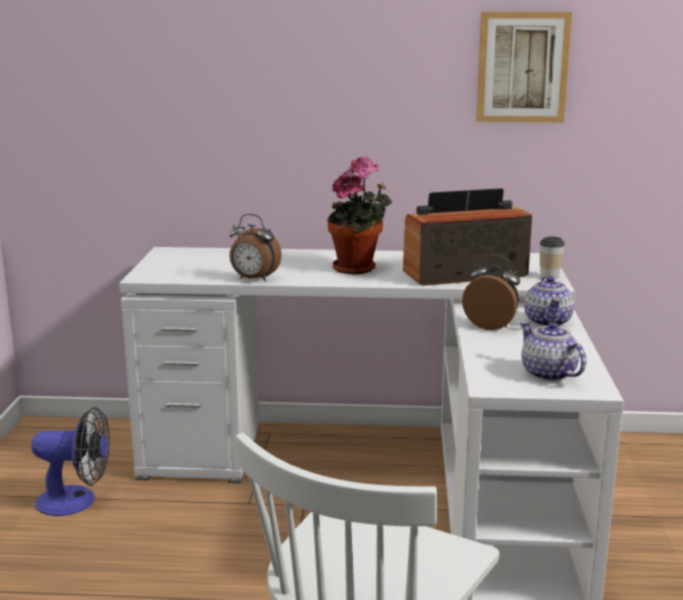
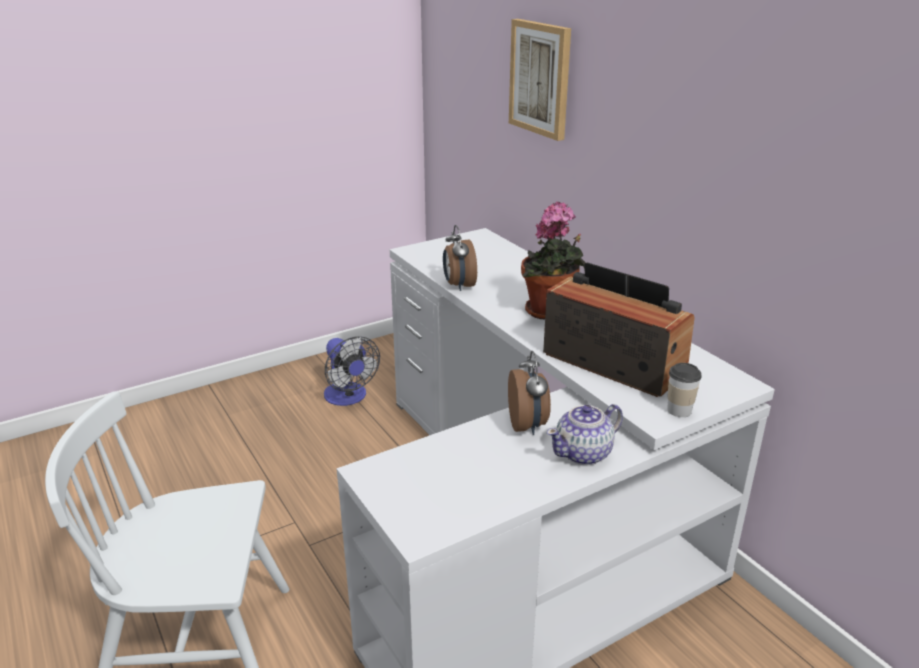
camera: 55 degrees right, 10 degrees up
(522, 67) = (785, 141): picture -> picture (541, 78)
(548, 374) = (431, 496): teapot -> none

